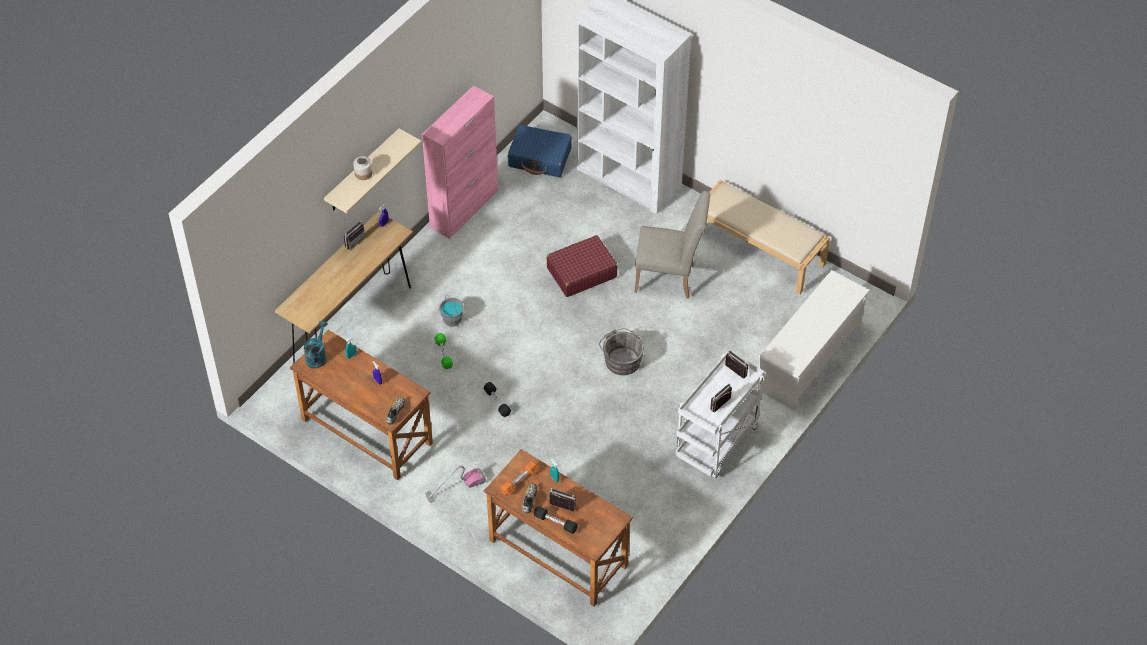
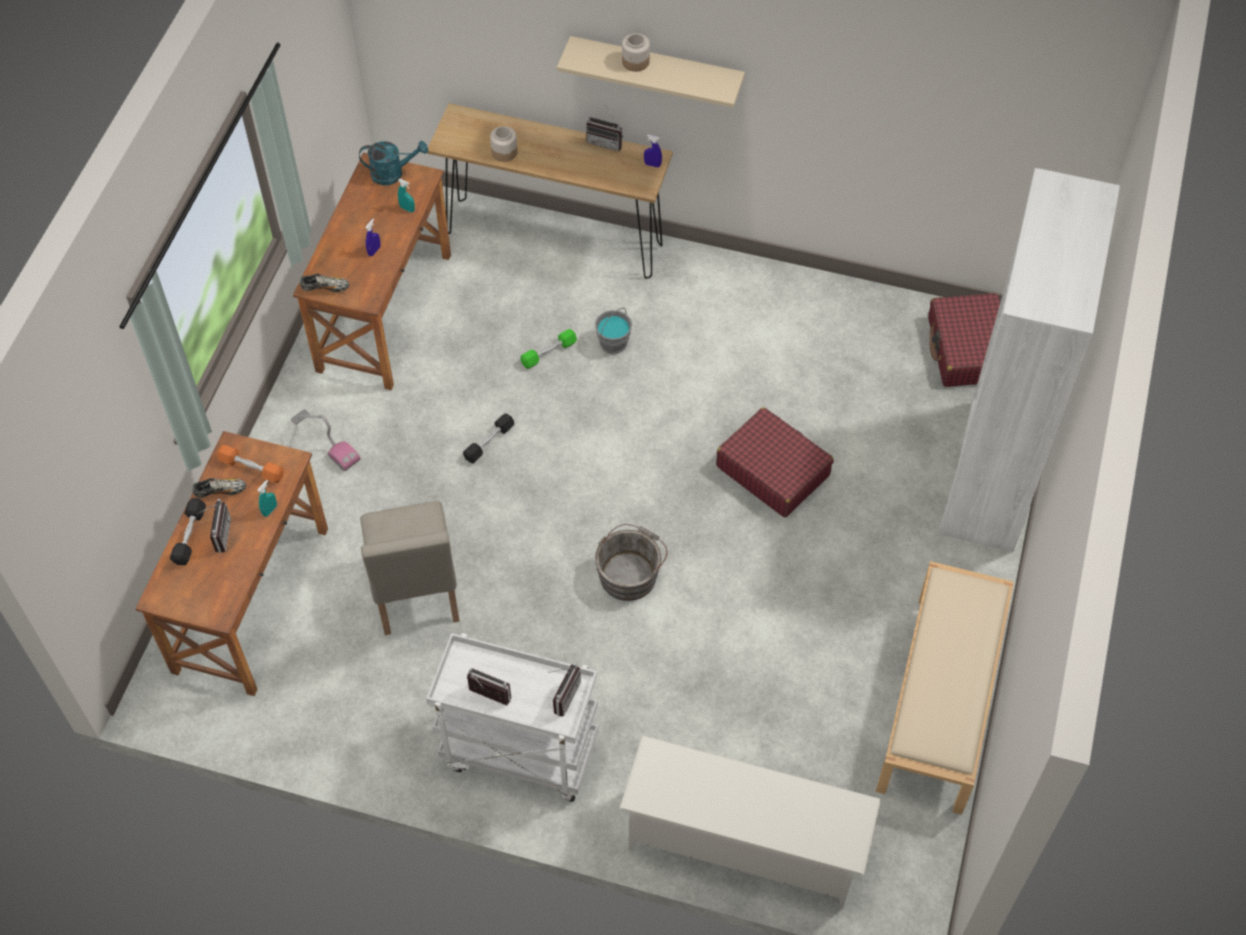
camera: 70 degrees right, 5 degrees up
(333, 292) = (504, 152): none -> jar
(464, 208) = (821, 292): pink cabinet -> none
(540, 158) = (967, 350): blue suitcase -> red suitcase
(669, 279) = (816, 591): beige chair -> beige chair (415, 597)

